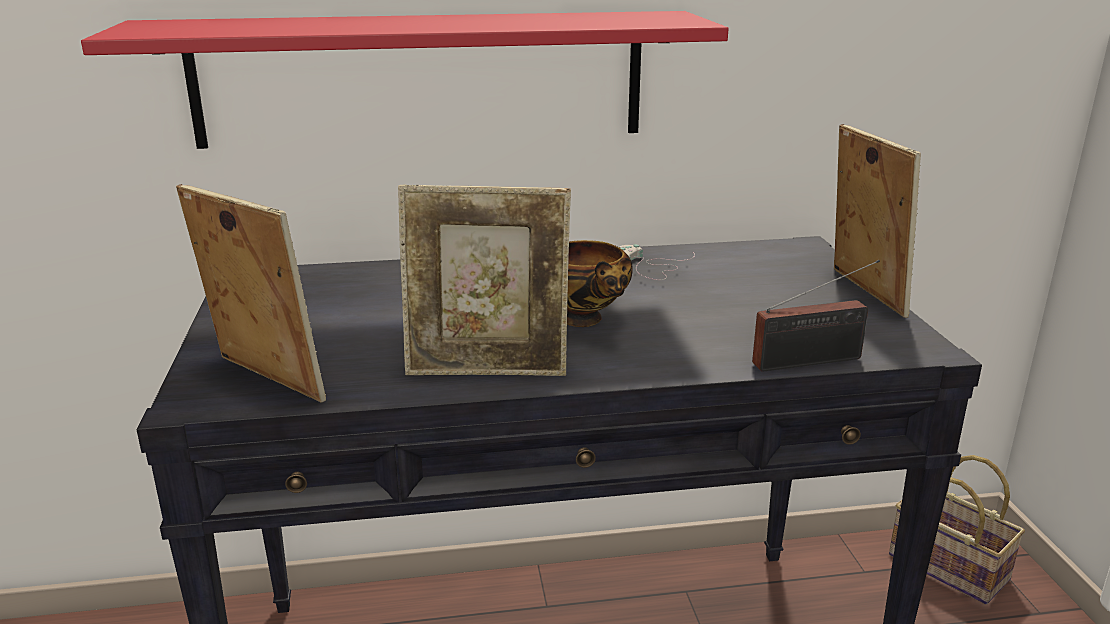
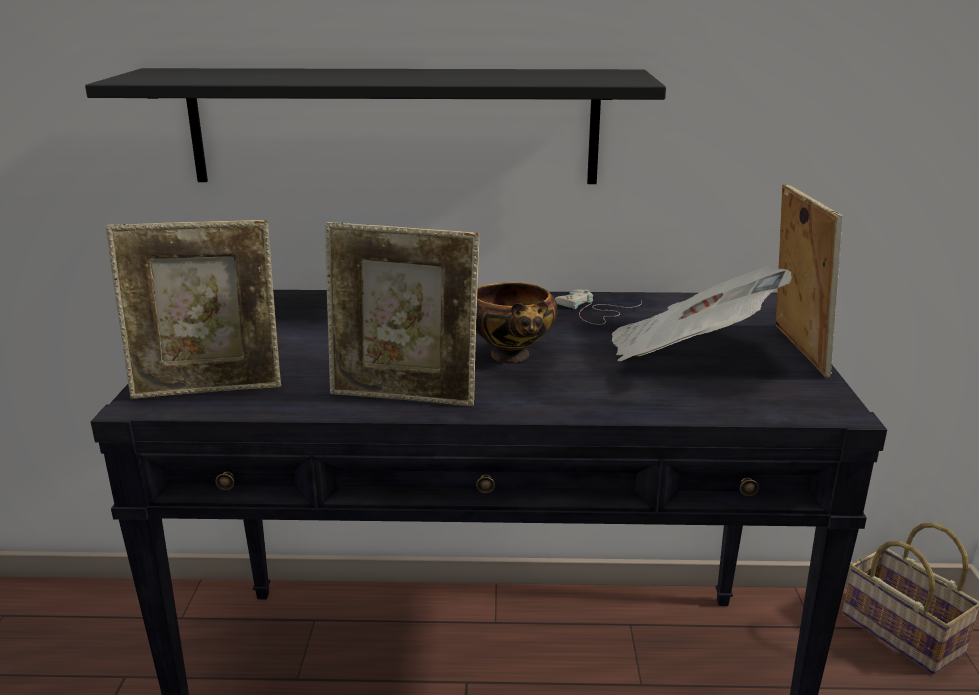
camera: 10 degrees right, 0 degrees up
(264, 381) = (209, 389): picture frame -> picture frame turned 120 degrees clockwise
(421, 79) = (394, 127): red shelf -> black shelf
(760, 305) = (686, 355): none -> newspaper
(813, 361) = (715, 412): radio -> none

